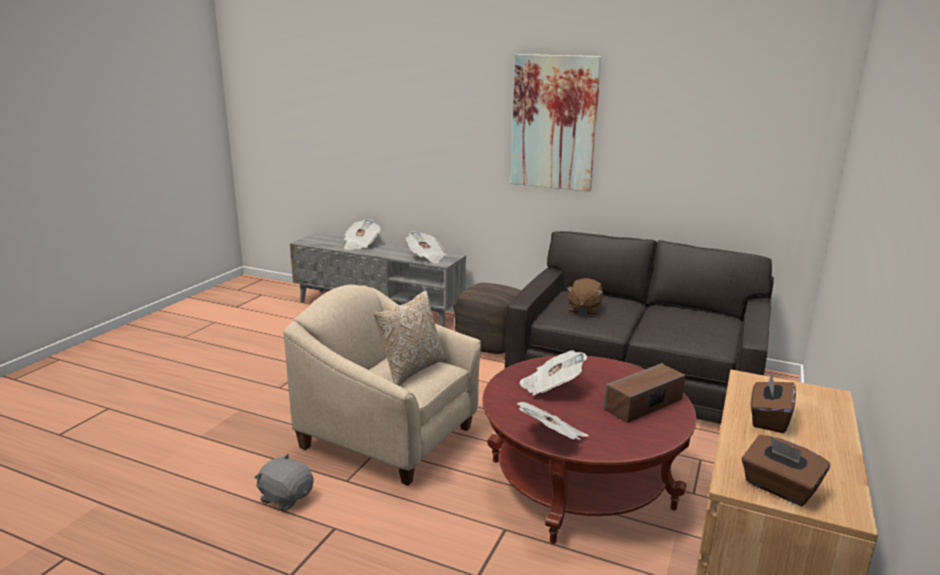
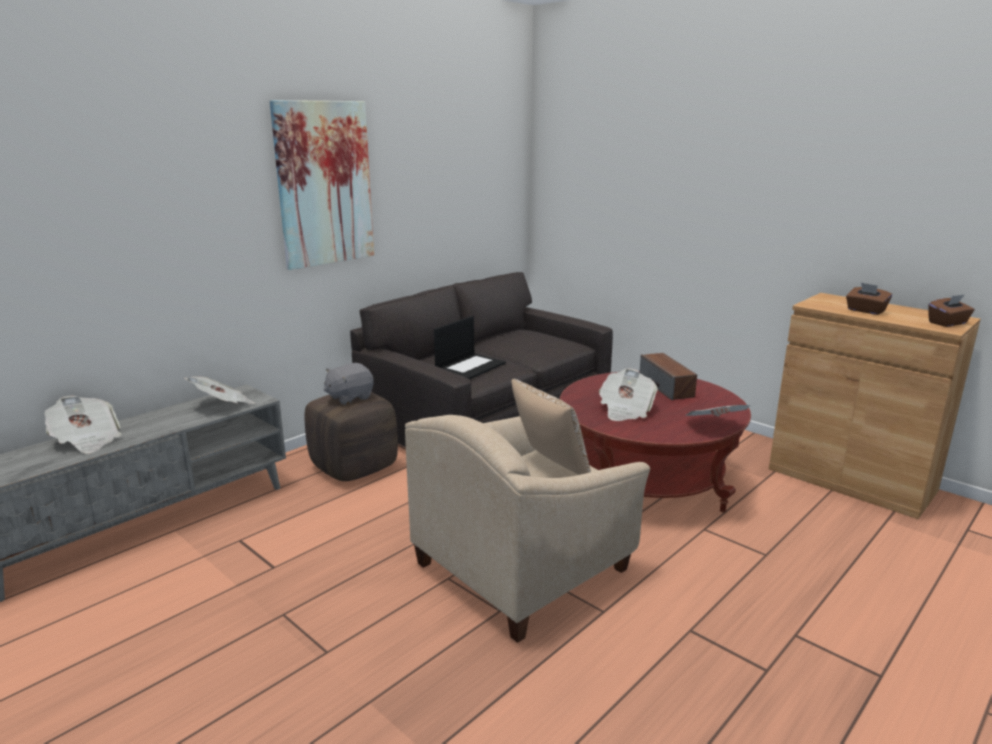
camera: 70 degrees left, 0 degrees up
(286, 497) = (625, 664): grey plush toy -> grey plush toy (349, 397)
(584, 309) = (470, 366): brown plush toy -> laptop

